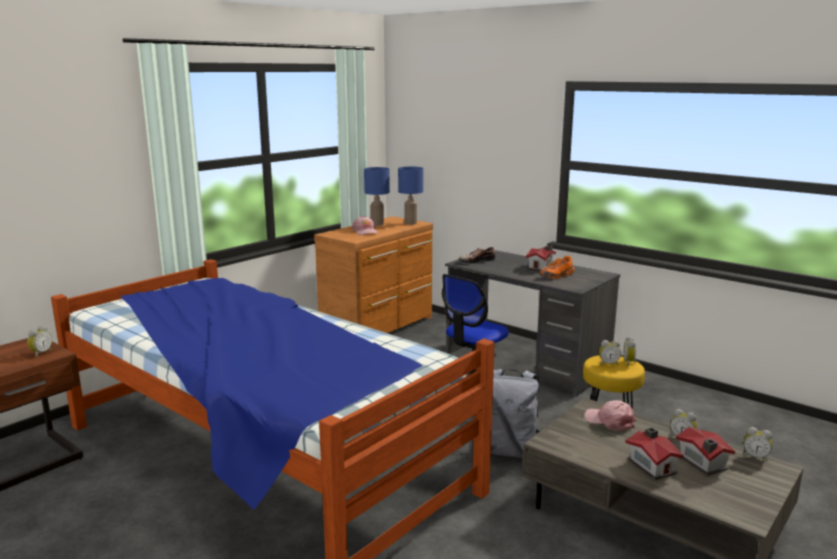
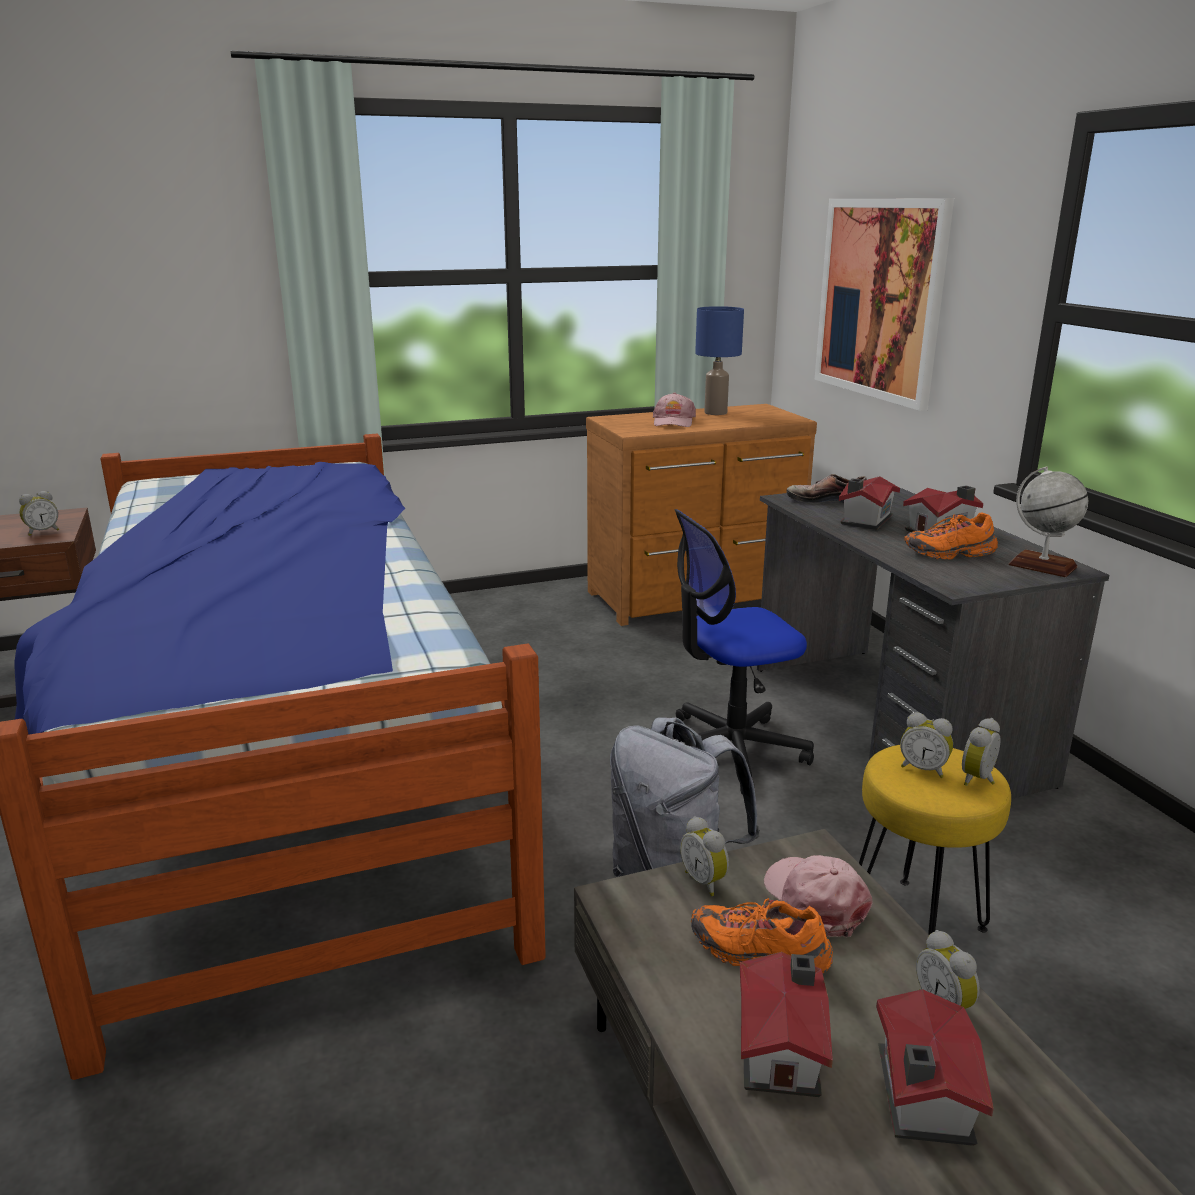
camera: 30 degrees right, 5 degrees up
(410, 223) = (775, 418): blue table lamp -> none
(461, 159) = (880, 299): none -> picture
(505, 267) = (864, 520): none -> toy house
(594, 275) = (1042, 566): none -> globe
(612, 442) = (759, 954): none -> orange shoe
(755, 457) = (1101, 1143): alarm clock -> alarm clock (705, 881)

